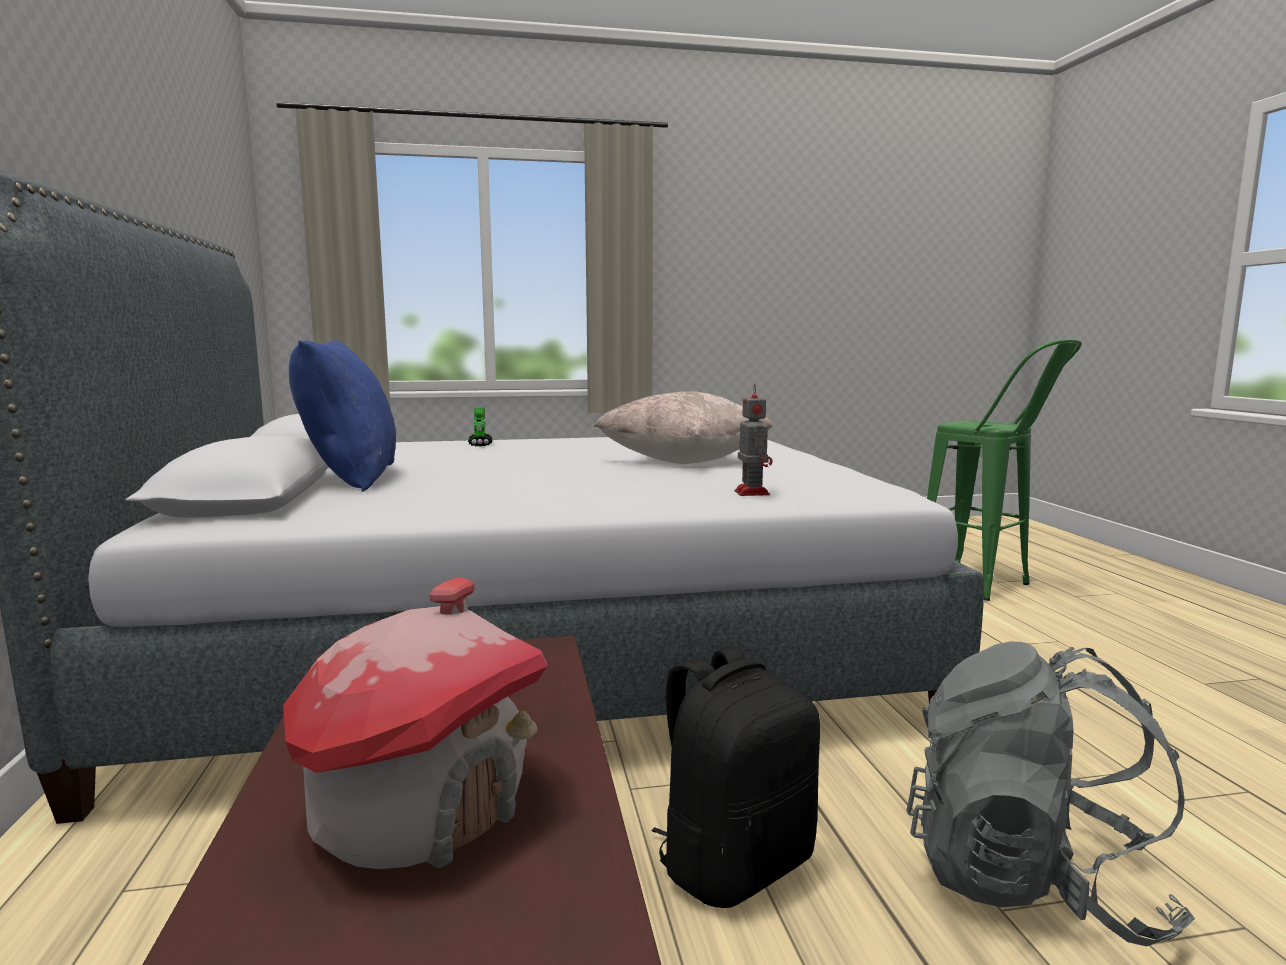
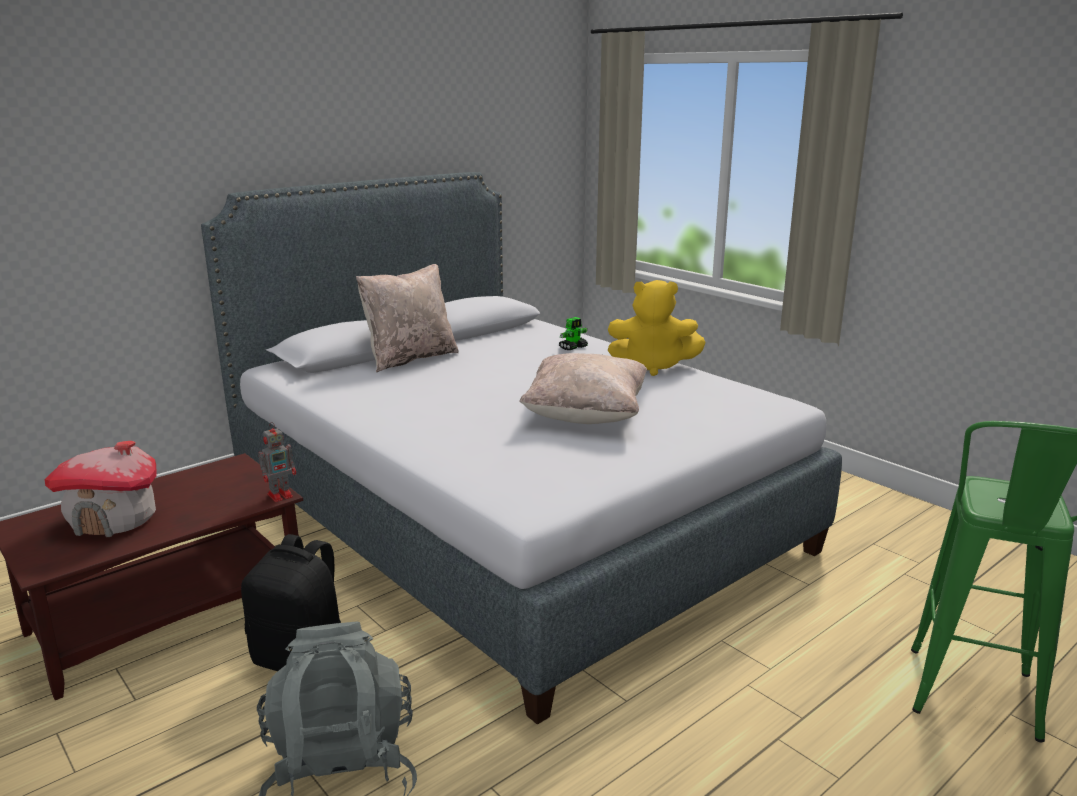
camera: 60 degrees right, 10 degrees up
(351, 478) = (410, 358): blue pillow -> beige pillow
(591, 439) = (652, 367): none -> yellow plush toy
(751, 492) = (473, 460): toy robot -> toy robot (281, 495)

